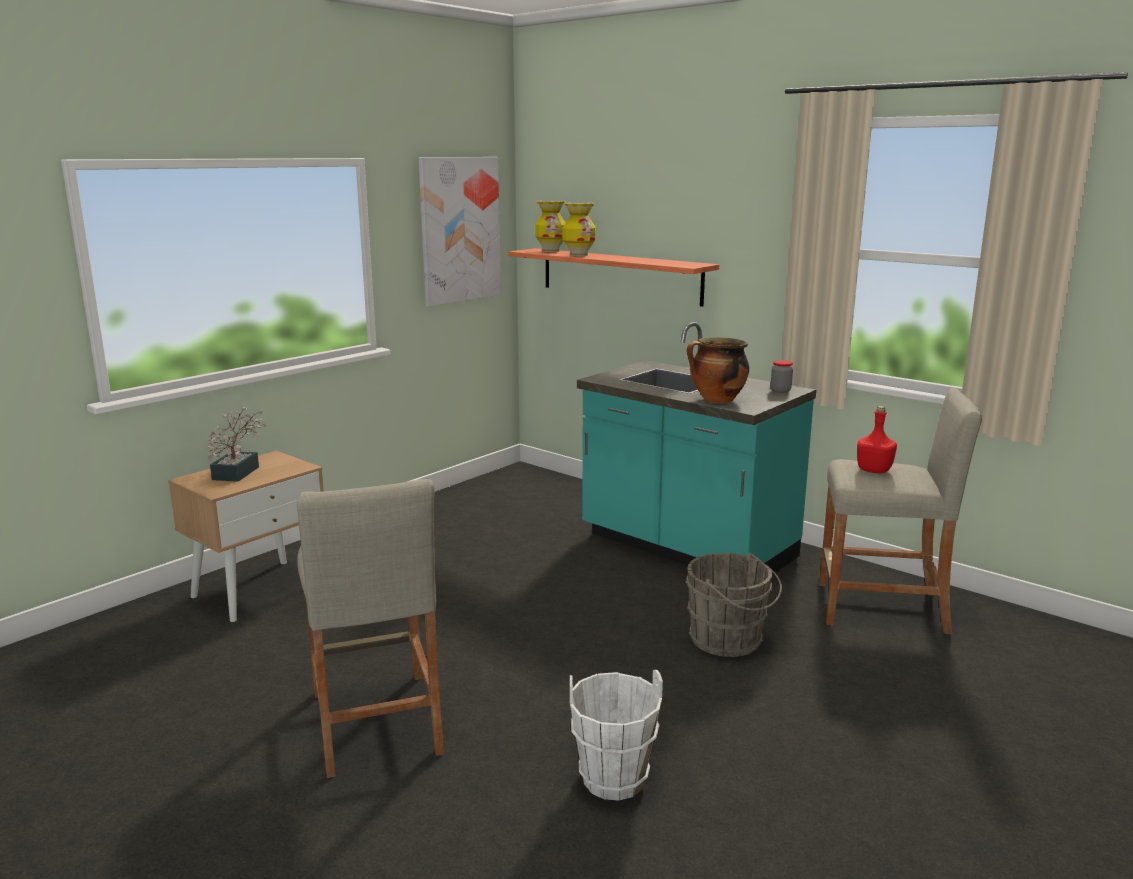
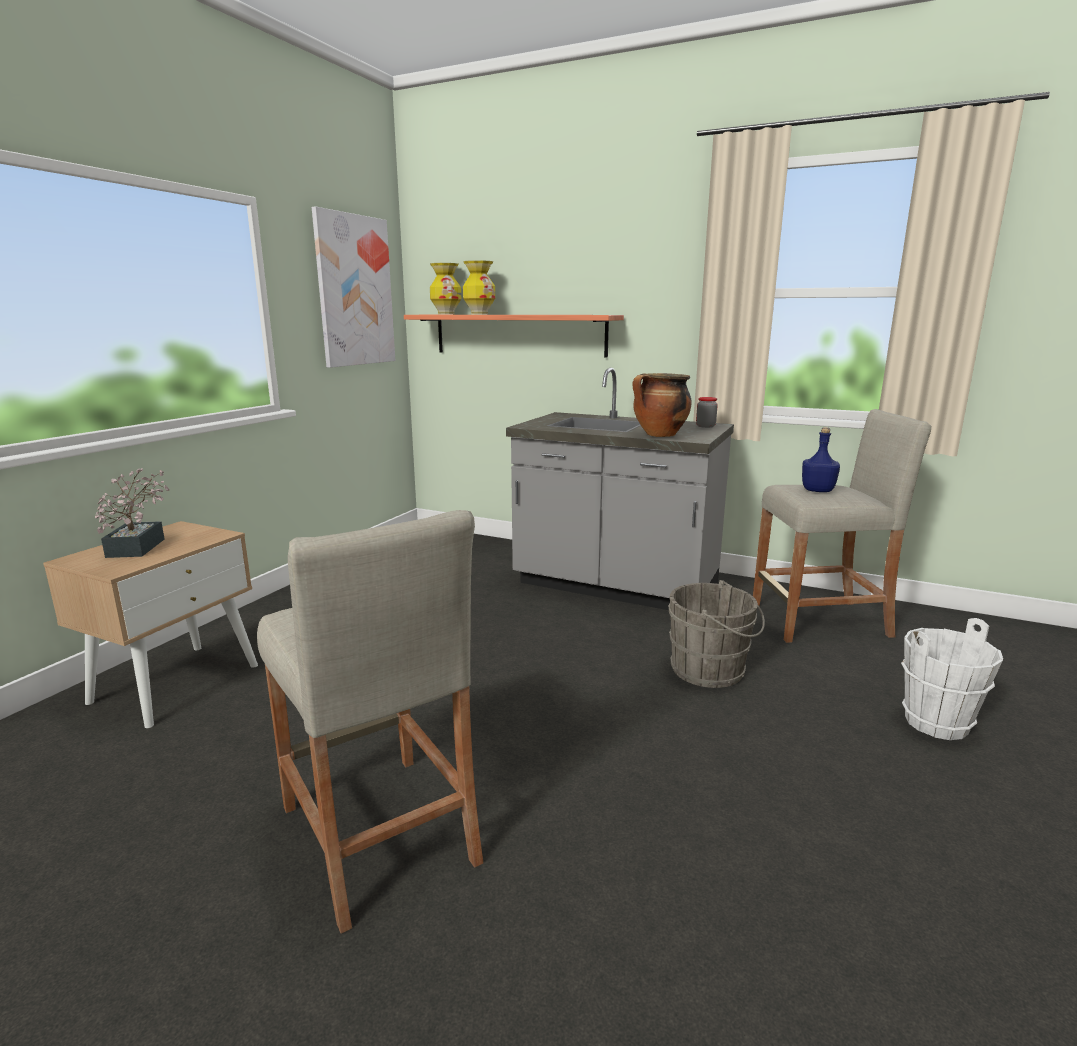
camera: 15 degrees left, 0 degrees up
(614, 780) = (699, 857): white bucket -> white bucket (937, 723)
(687, 547) = (615, 586): turquoise counter -> grey counter
(873, 470) = (816, 490): red bottle -> blue bottle

